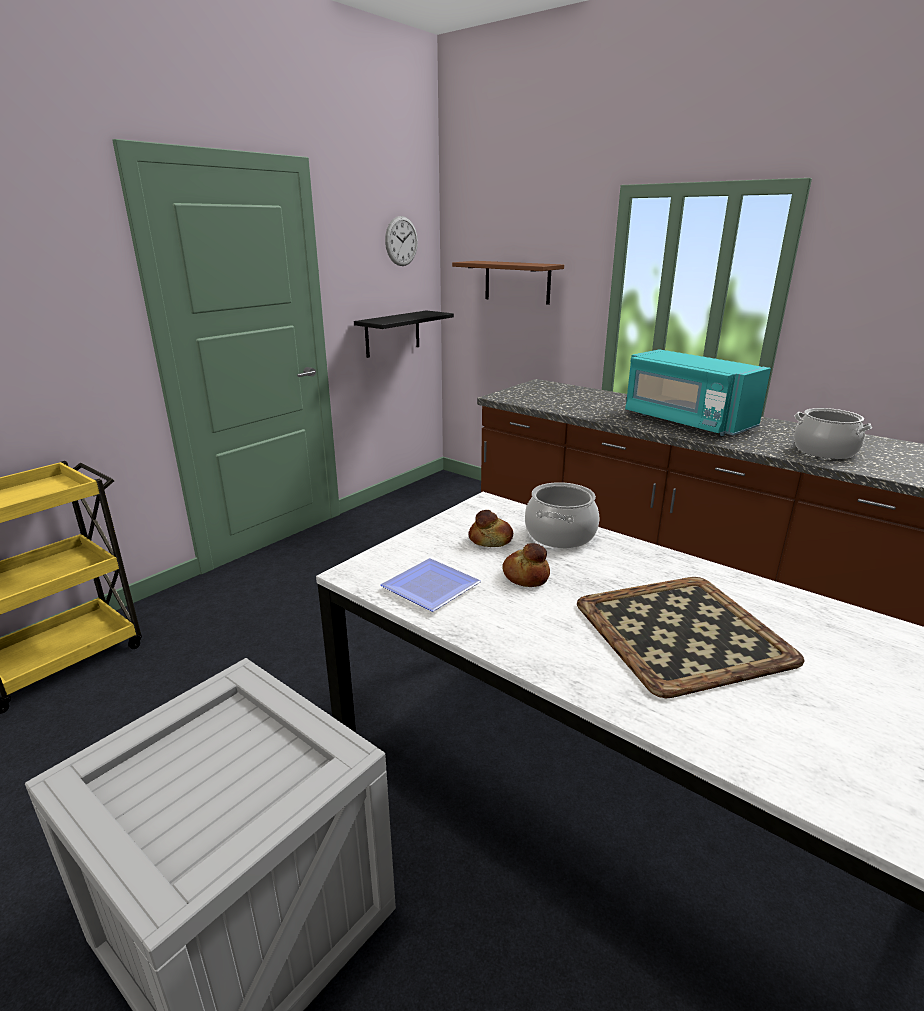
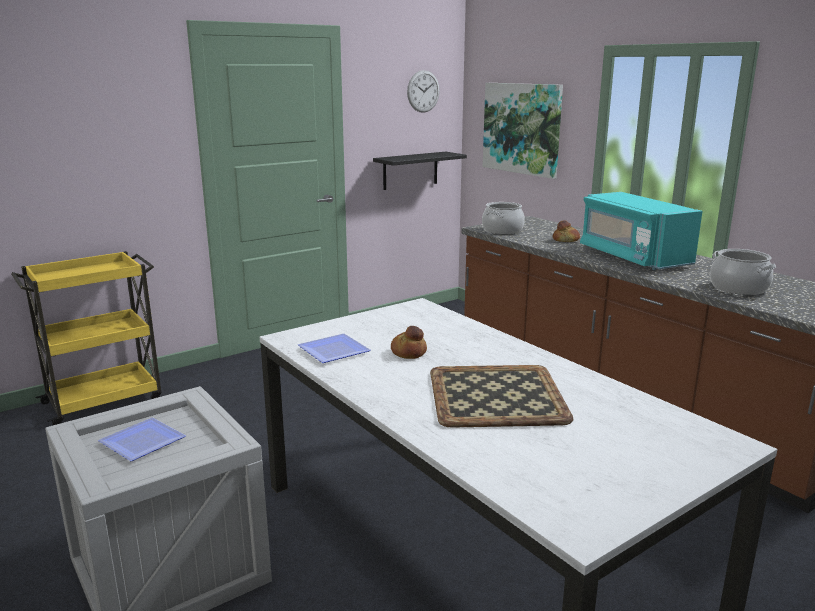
camera: 15 degrees right, 5 degrees down
(192, 778) = (139, 442): none -> plate
(491, 540) = (401, 329): bread -> bread (566, 240)
(517, 282) = (522, 128): brown shelf -> picture
(559, 535) = (458, 330): cooking pot -> cooking pot (502, 230)

